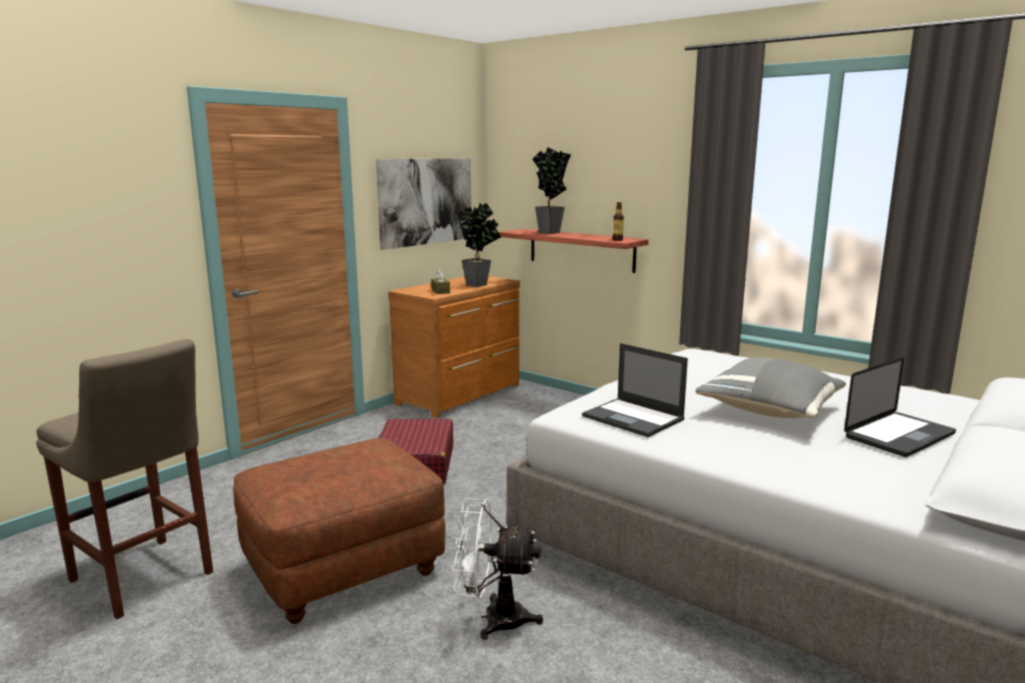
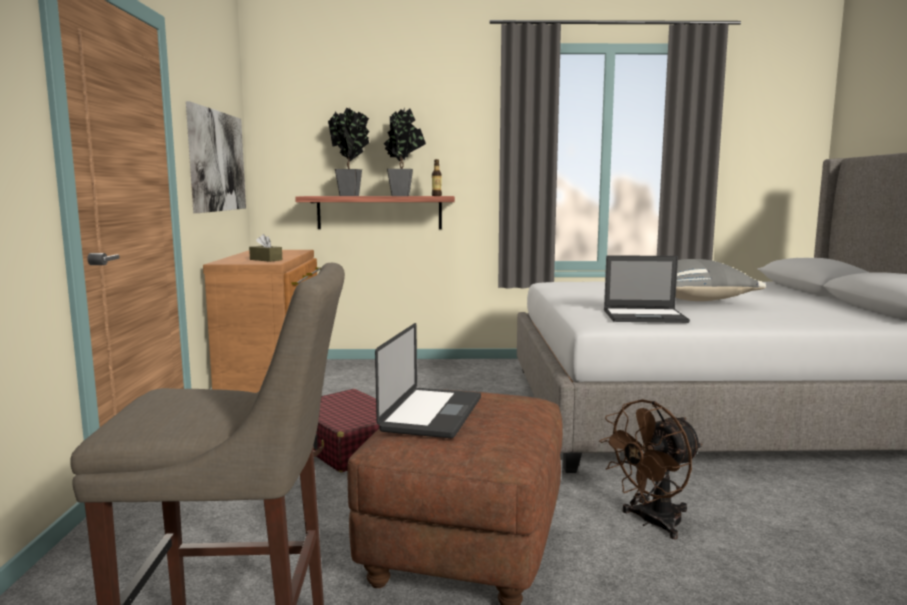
camera: 40 degrees left, 5 degrees down
(480, 285) = (288, 254): potted plant -> potted plant (403, 196)
(493, 618) = (652, 522): white fan -> brown fan
(899, 436) = (783, 298): laptop -> laptop (432, 414)

